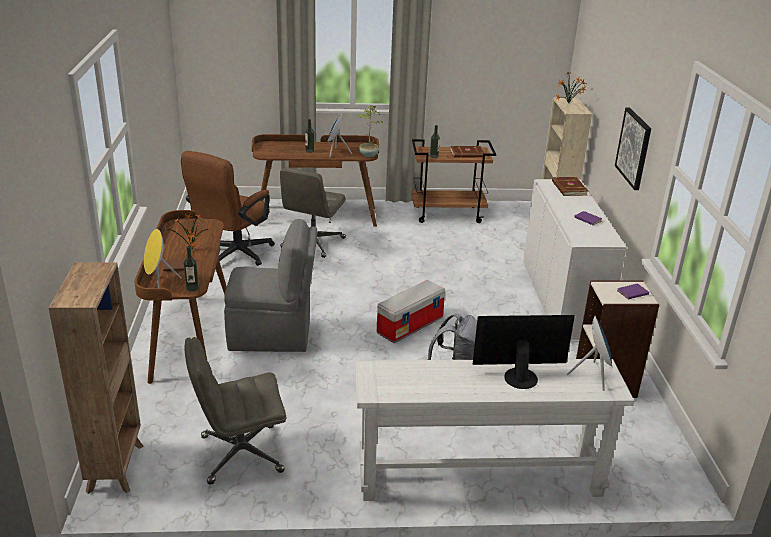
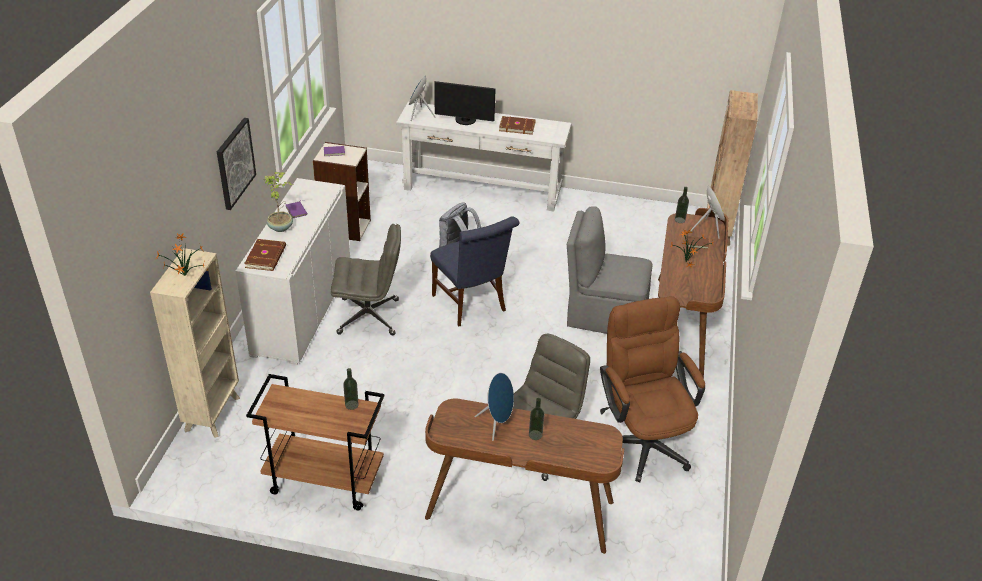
camera: 165 degrees left, 10 degrees up
(233, 255) = (642, 439): brown office chair -> brown office chair turned 60 degrees counterclockwise
(240, 454) = (634, 225): grey office chair -> grey office chair (369, 316)
(368, 155) = (451, 409): potted plant -> potted plant (281, 227)
(410, 325) = (471, 305): storage box -> blue chair
(467, 154) = (297, 404): brown book -> brown book (517, 126)

